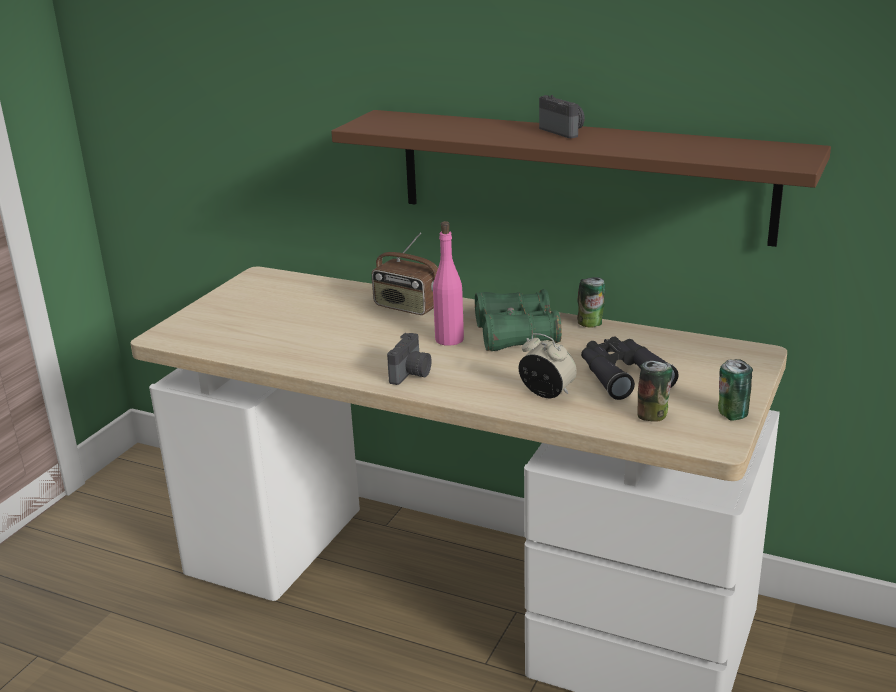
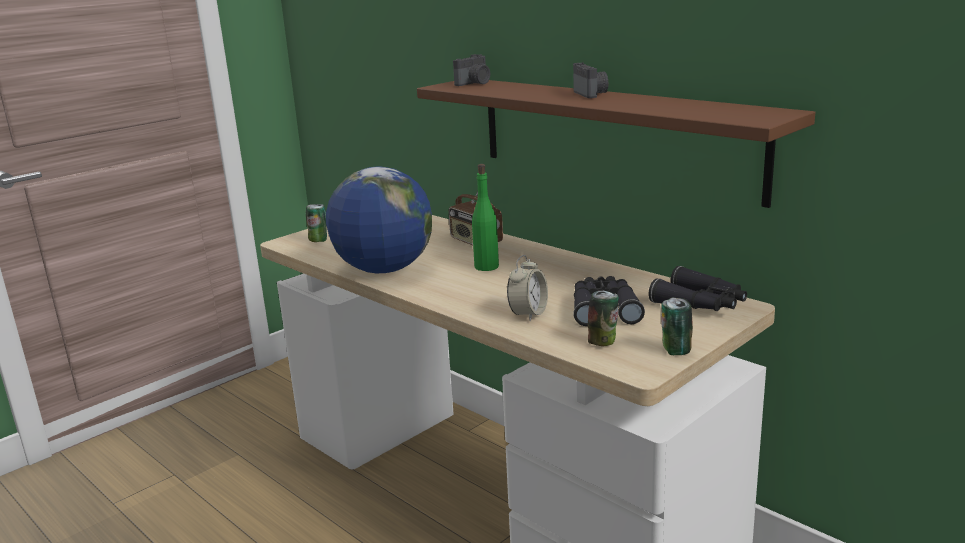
camera: 20 degrees right, 5 degrees down
(329, 359) = (384, 270): none -> globe
(411, 374) = (435, 287): camera -> camera (475, 83)
(449, 339) = (486, 266): pink bottle -> green bottle
(516, 335) = (542, 269): green binoculars -> none
(547, 393) = (528, 314): alarm clock -> alarm clock turned 60 degrees clockwise
(591, 324) = (612, 268): can -> can (318, 240)
(714, 355) = (700, 303): none -> black binoculars

